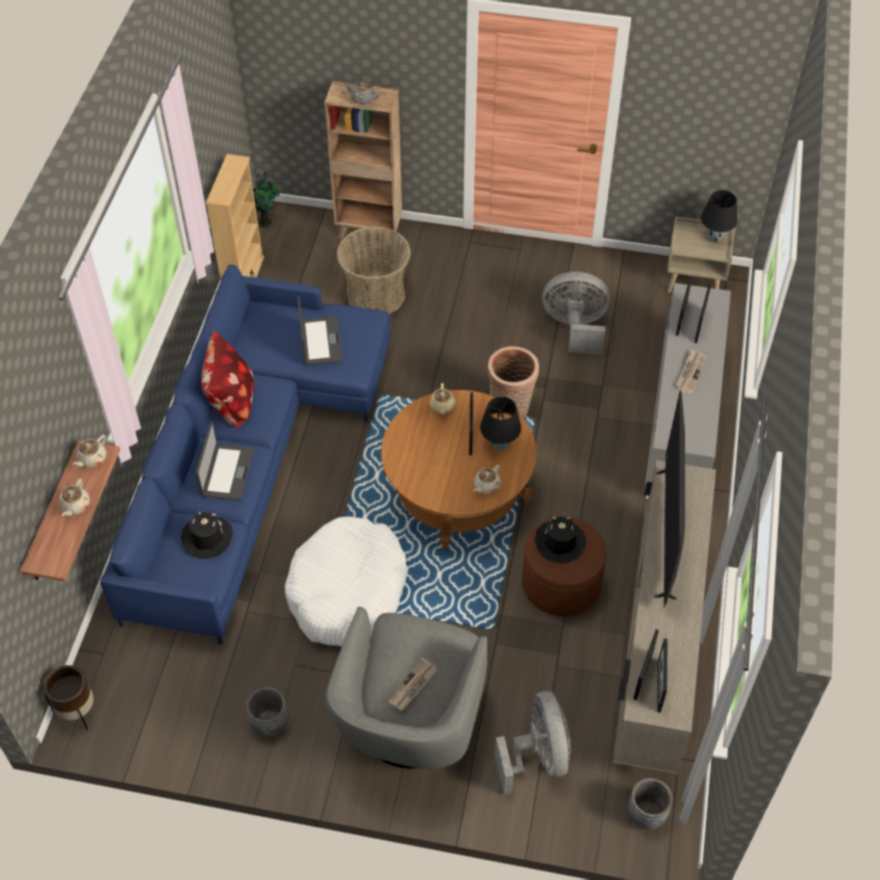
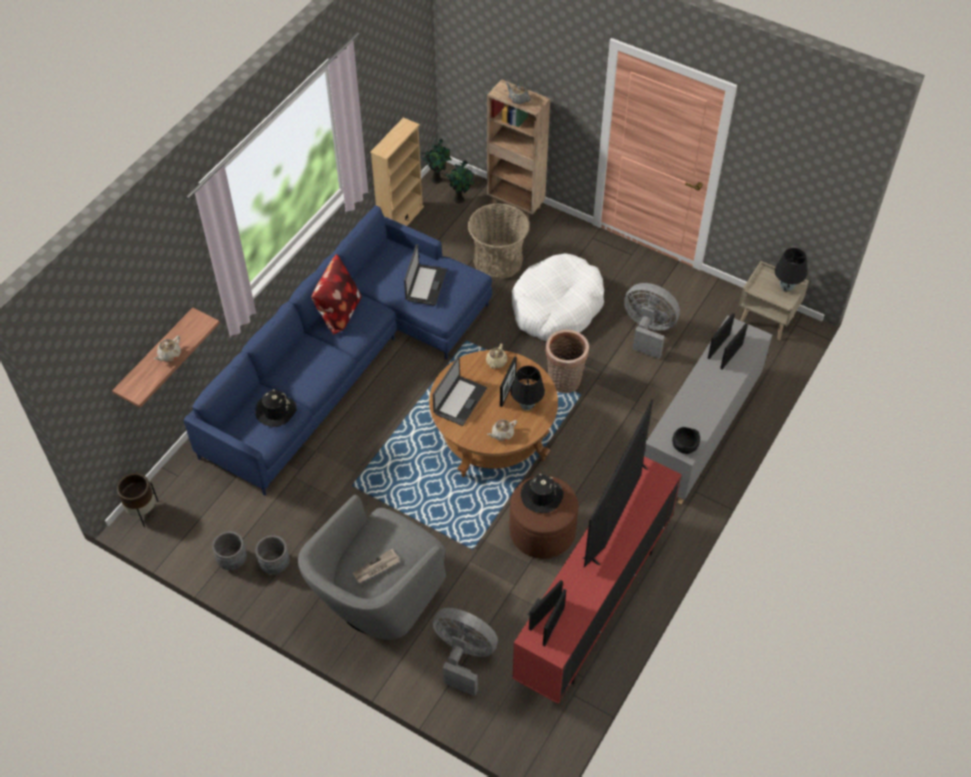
camera: 20 degrees right, 0 degrees up
(91, 459) = (195, 324): beige teapot -> none
(227, 472) = (311, 366): laptop -> laptop (459, 400)
(301, 237) = (460, 199): none -> potted plant
(347, 591) = (374, 485): white dog bed -> white dog bed (556, 307)
(538, 756) = (463, 656): grey fan -> grey fan turned 75 degrees counterclockwise
(646, 813) = (528, 728): grey planter -> grey planter (232, 560)
(655, 652) = (593, 608): beige tv stand -> red tv stand
(690, 373) = (705, 392): newspaper -> none
(697, 439) = (684, 446): none -> black bowl

